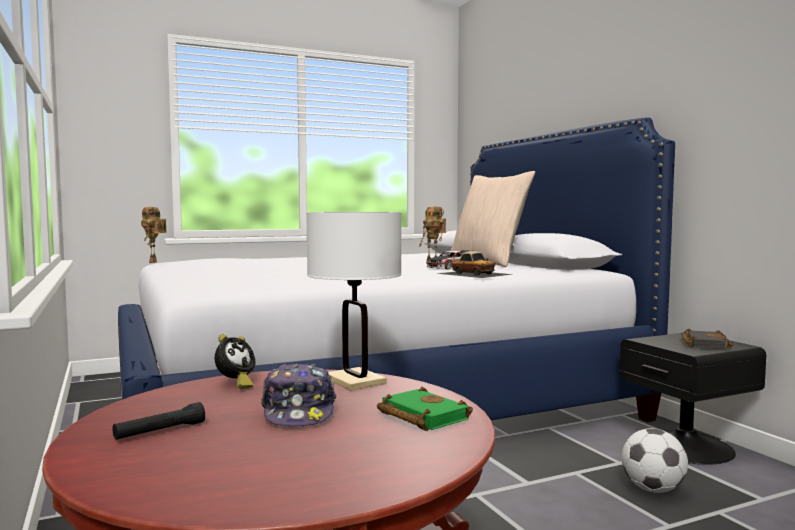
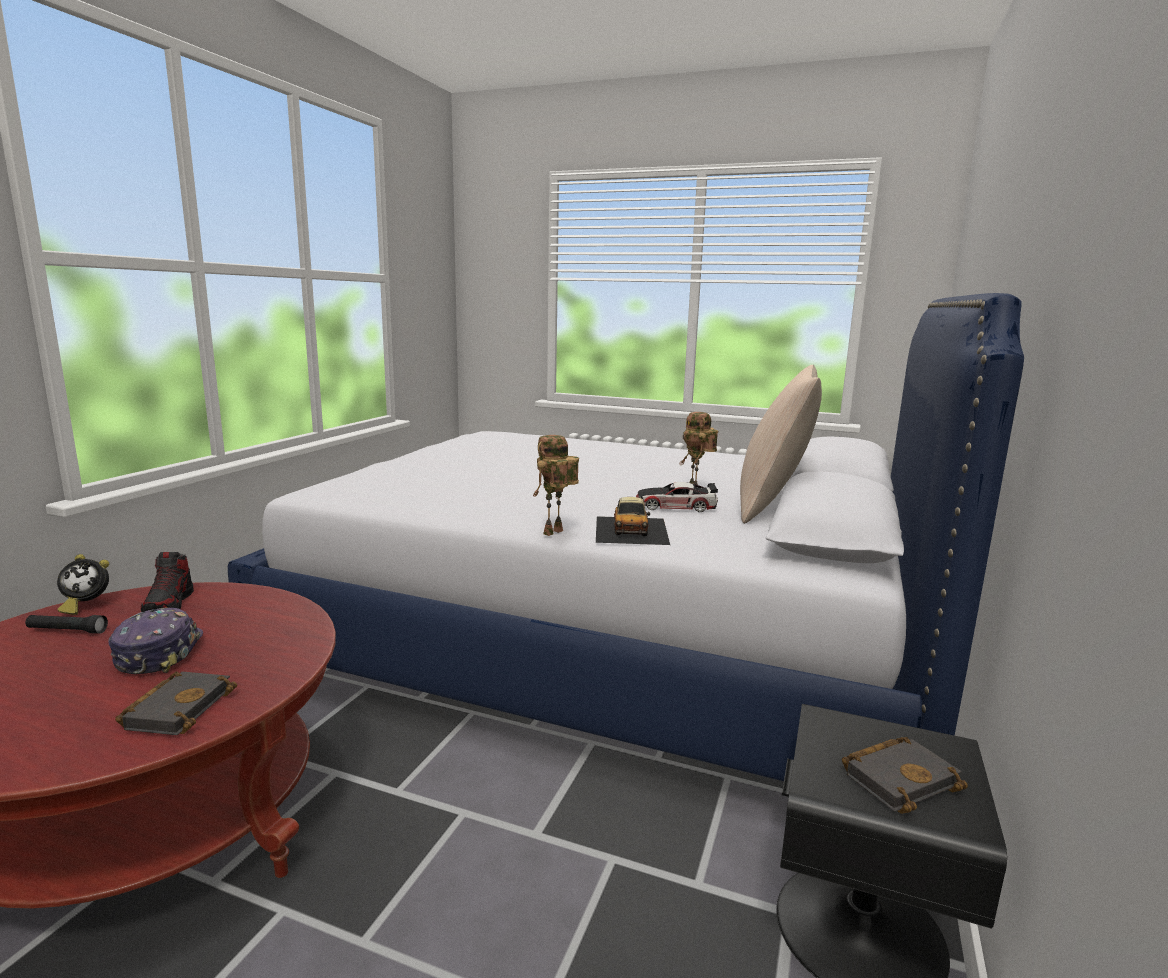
camera: 45 degrees right, 10 degrees up
(154, 262) = (476, 431): toy robot -> toy robot (554, 533)
(193, 399) = (169, 604): none -> shoe
(235, 385) = (227, 600): alarm clock -> alarm clock (85, 606)
(299, 411) = (159, 653): cap -> cap turned 135 degrees clockwise
(354, 381) = (288, 635): white table lamp -> none
(420, 416) = (178, 708): green book -> black book
(653, 489) = (645, 952): football -> none

